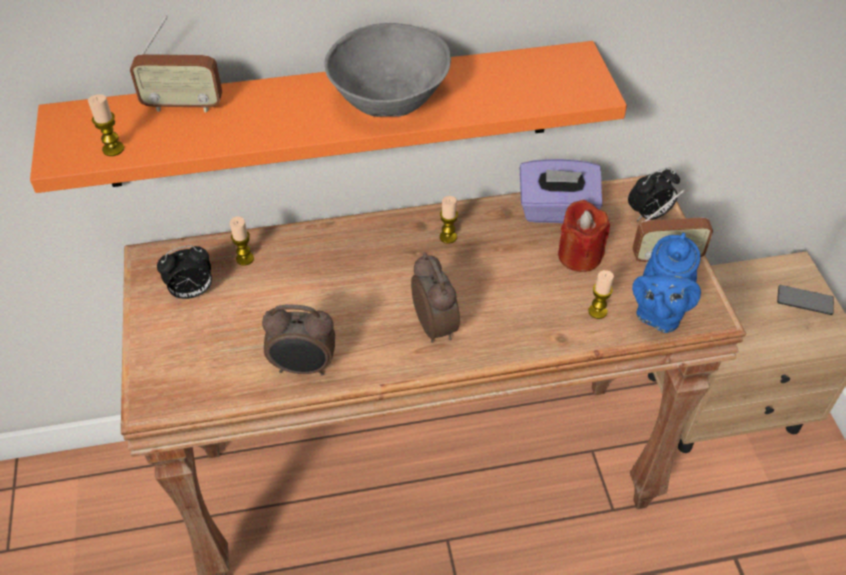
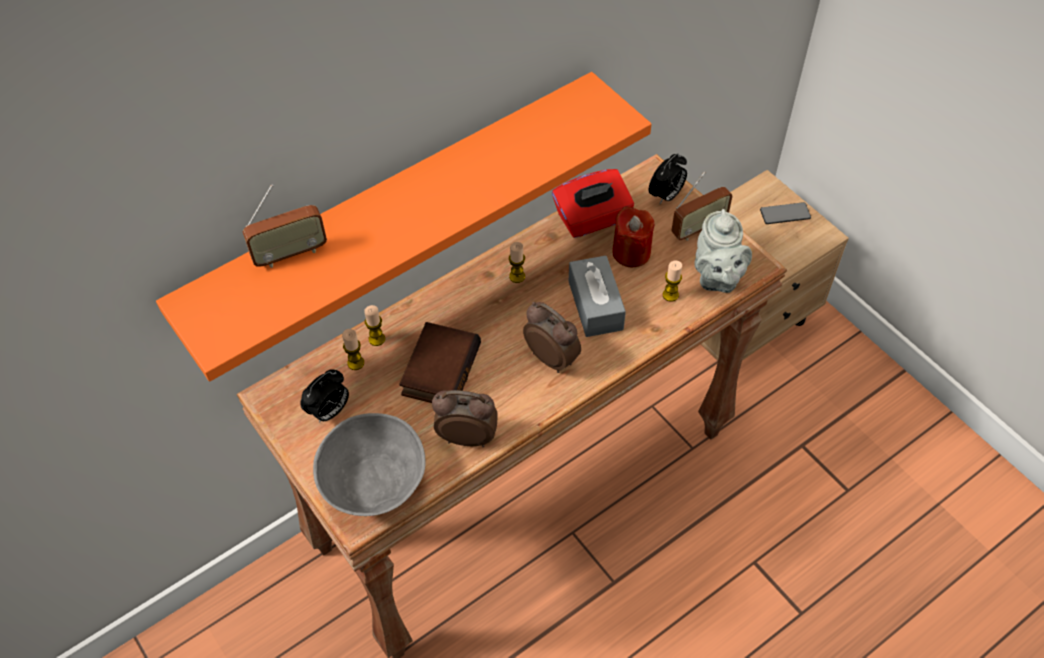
camera: 25 degrees left, 5 degrees up
(113, 149) = (259, 316): candle -> candle (376, 339)
(303, 368) = (467, 436): alarm clock -> alarm clock turned 150 degrees counterclockwise
(318, 293) = (439, 368): none -> book
(387, 98) = (460, 184): grey bowl -> grey bowl (372, 483)
(511, 292) = (595, 305): none -> grey tissue box
(557, 211) = (592, 219): purple tissue box -> red tissue box
(658, 313) = (716, 278): blue teapot -> grey teapot

